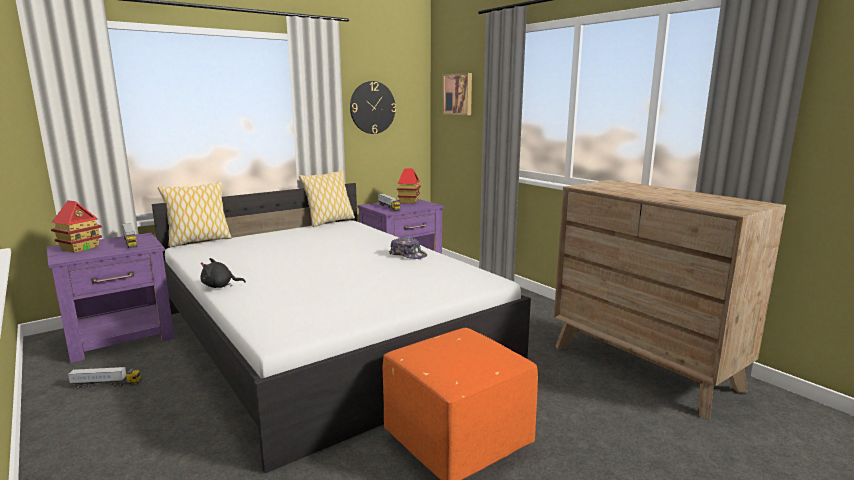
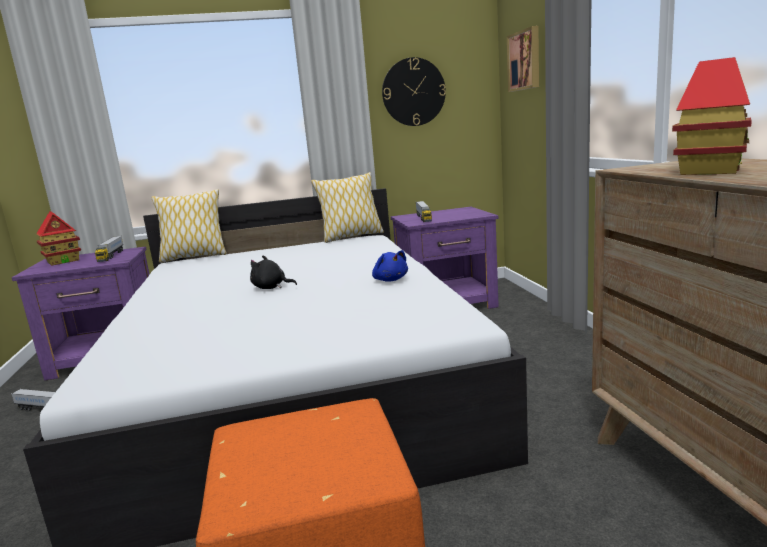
camera: 25 degrees right, 0 degrees up
(220, 286) = (135, 309): black plush toy -> black plush toy (271, 288)
(408, 255) = (390, 280): cap -> blue plush toy
(409, 201) = (457, 211): toy house -> toy house (708, 171)

